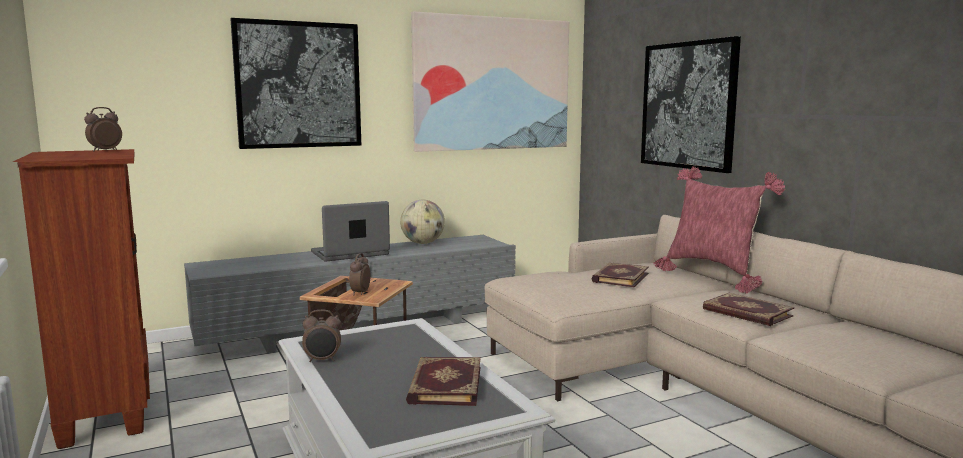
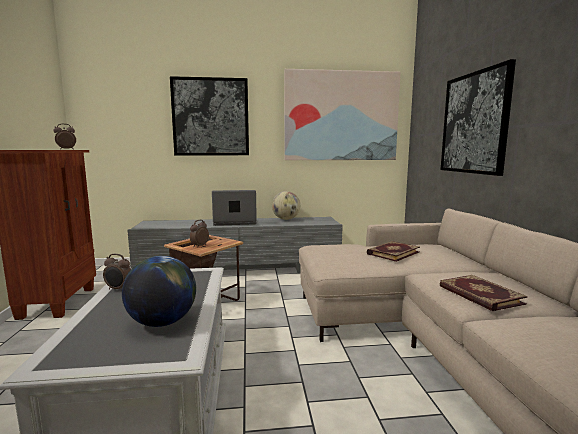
camera: 20 degrees right, 0 degrees up
(444, 385) = (162, 322): book -> globe
(713, 281) = (473, 263): red pillow -> none

